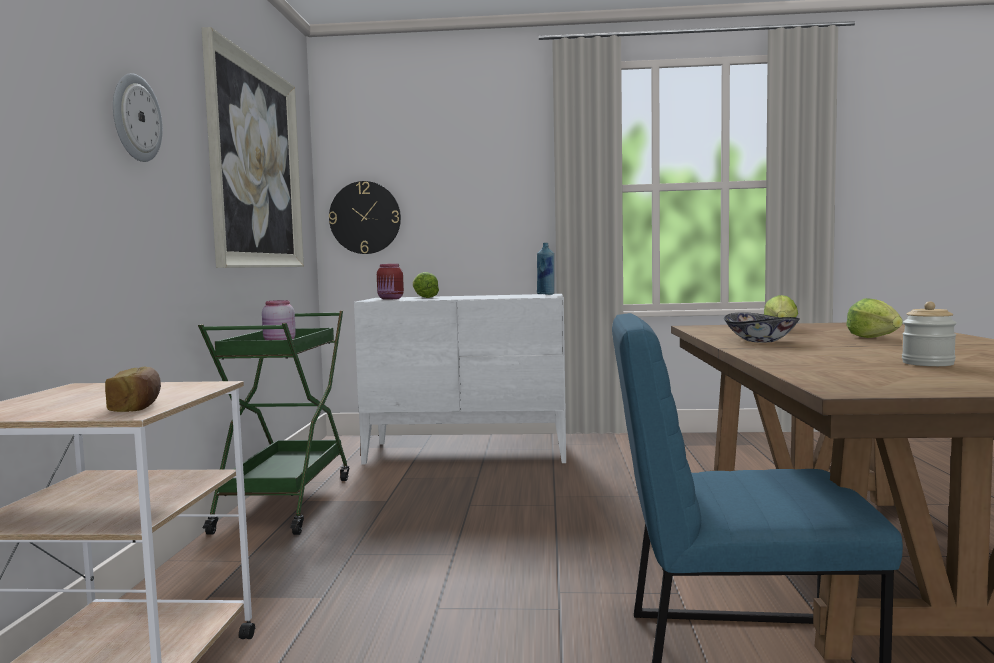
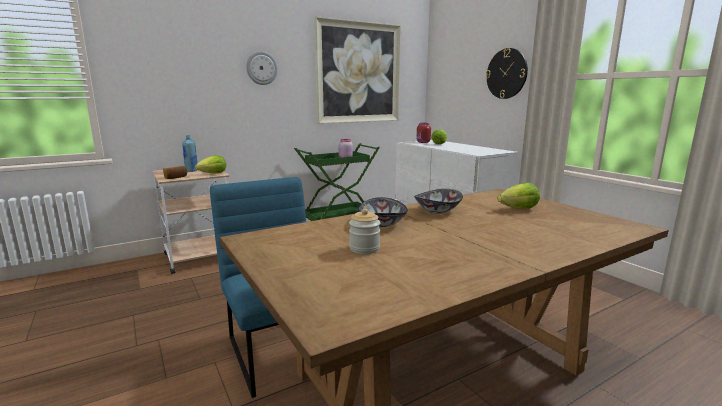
camera: 55 degrees right, 10 degrees up
(365, 217) = (443, 93): wall clock -> wall clock (506, 73)
(545, 294) = (499, 151): blue bottle -> blue bottle (191, 170)
(806, 354) = (382, 223): none -> bowl
(873, 338) = (501, 231): lettuce -> lettuce (213, 173)

